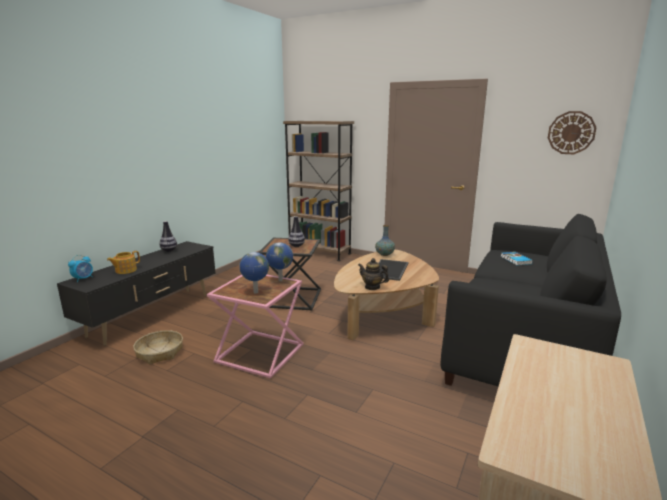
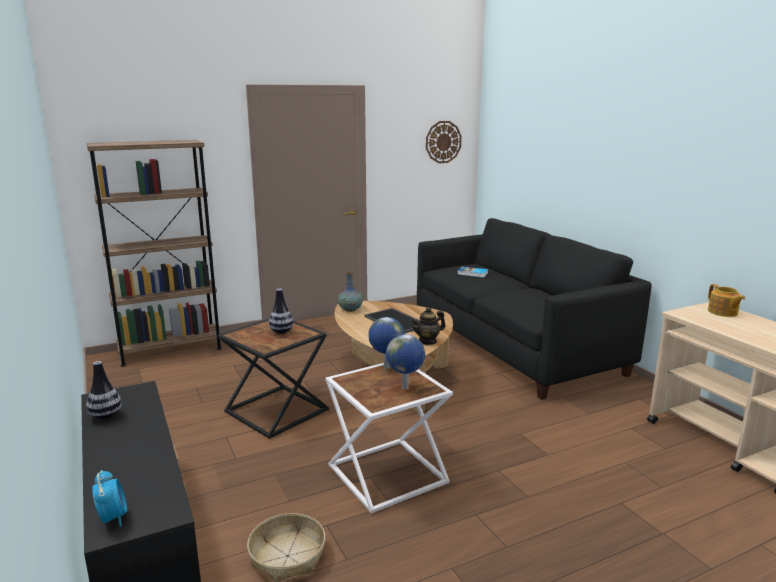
camera: 55 degrees left, 0 degrees up
(125, 270) = (141, 469): teapot -> teapot (722, 312)
(258, 354) = (387, 476): pink side table -> white side table

